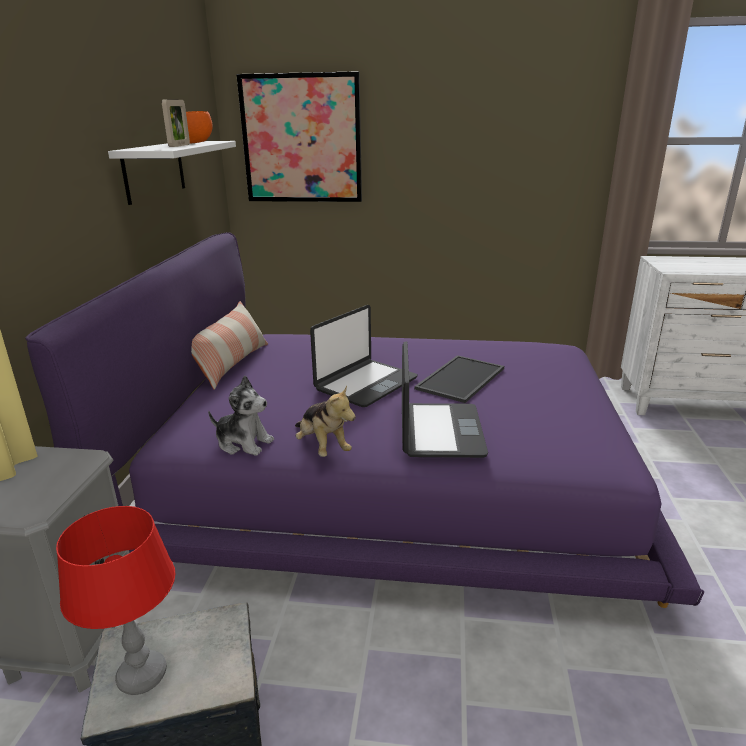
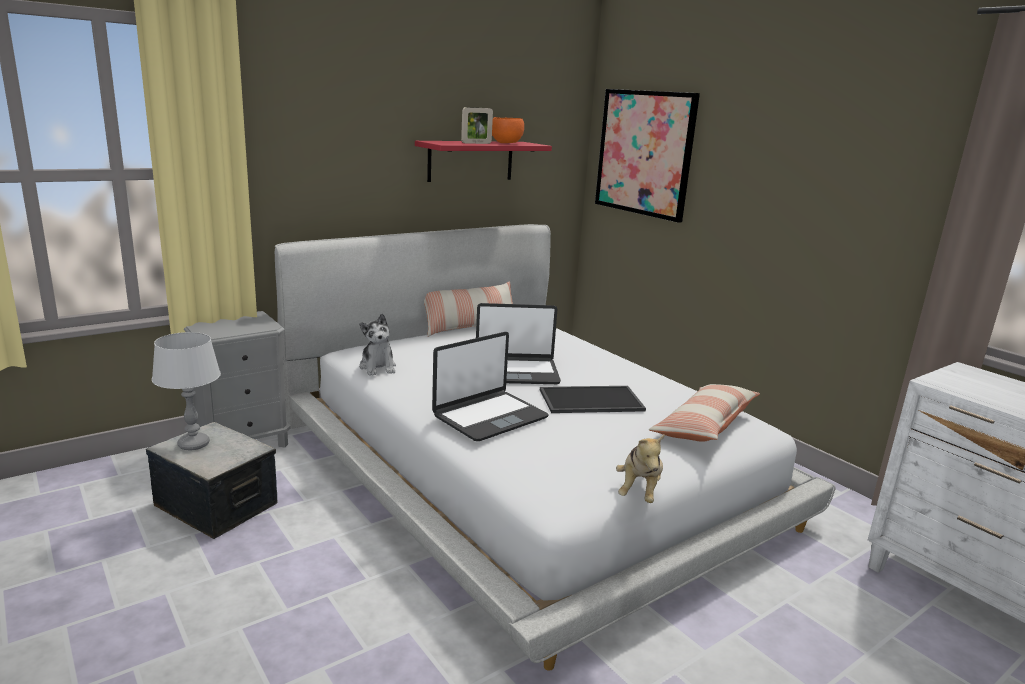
camera: 45 degrees right, 5 degrees down
(142, 675) = (194, 444): red table lamp -> grey table lamp
(154, 171) = (471, 161): white shelf -> red shelf
(322, 447) = (407, 388): plush toy -> plush toy (639, 491)
(388, 472) = (526, 469): purple bed -> white bed
(546, 361) = (704, 425): none -> pillow

